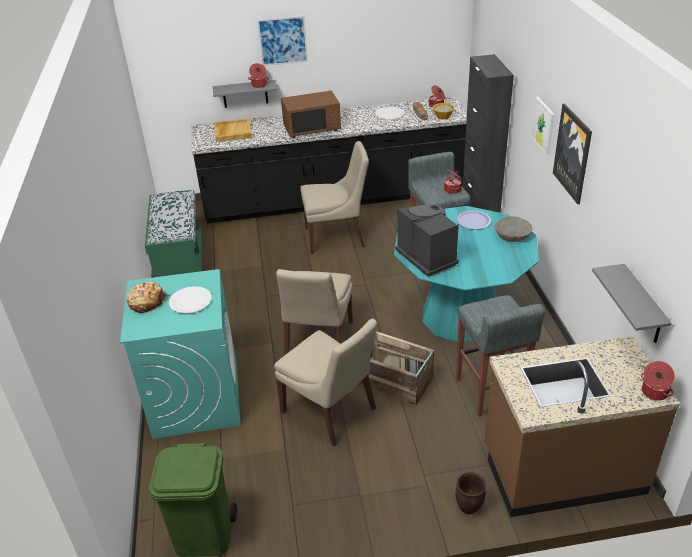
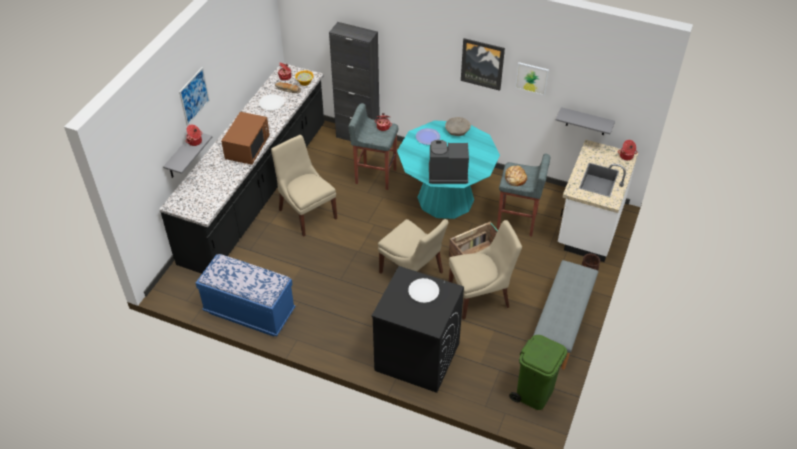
camera: 60 degrees left, 10 degrees up
(146, 302) = (406, 312): bread -> bread (515, 178)
(180, 262) = (249, 312): green bench -> blue bench
(196, 398) = (416, 357): turquoise washing machine -> black washing machine
(232, 132) = (202, 191): beige tray -> none
(337, 237) = (306, 213): beige chair -> beige chair turned 60 degrees counterclockwise
(345, 517) = (562, 325): none -> grey bench
(543, 125) = (434, 55): picture -> picture (532, 78)
(562, 469) = (589, 226): brown counter -> white counter

